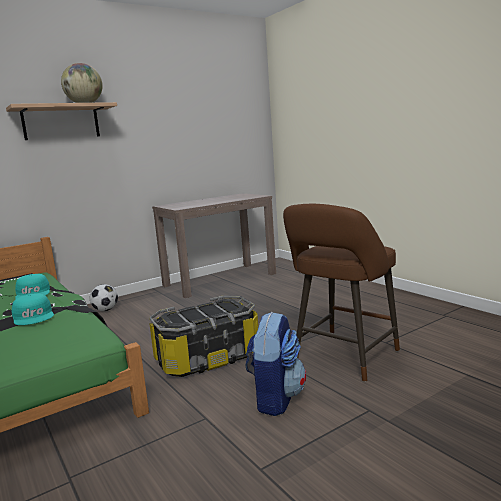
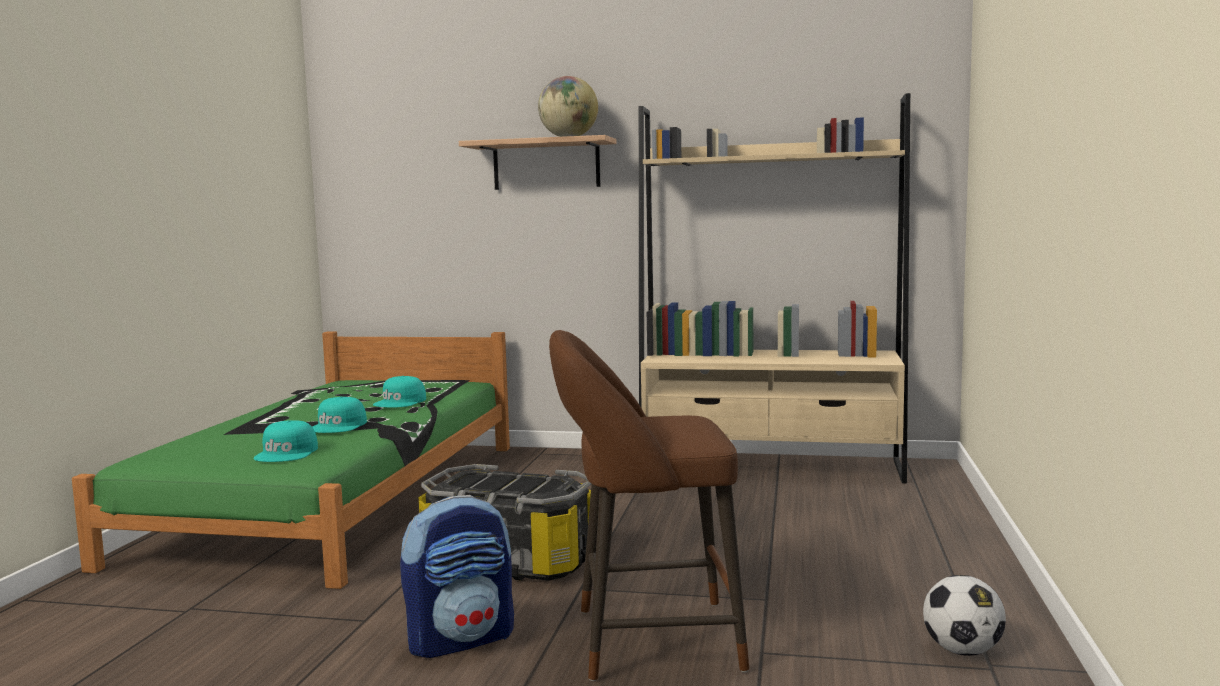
camera: 45 degrees right, 5 degrees down
(49, 340) = (287, 453): none -> turquoise cap
(105, 310) = (551, 461): football -> football (962, 651)
(220, 279) = (771, 467): brown console table -> beige bookcase

